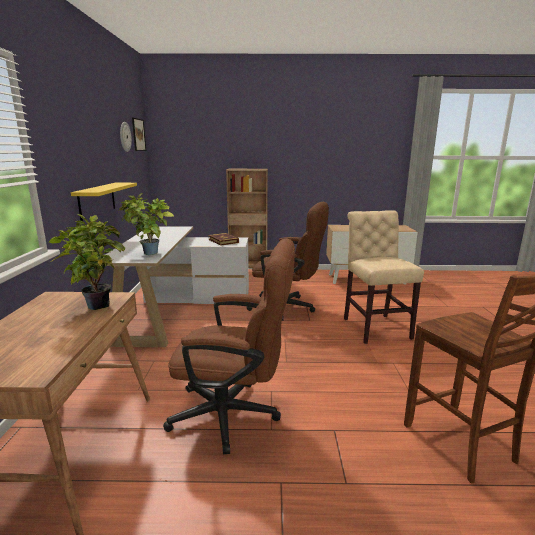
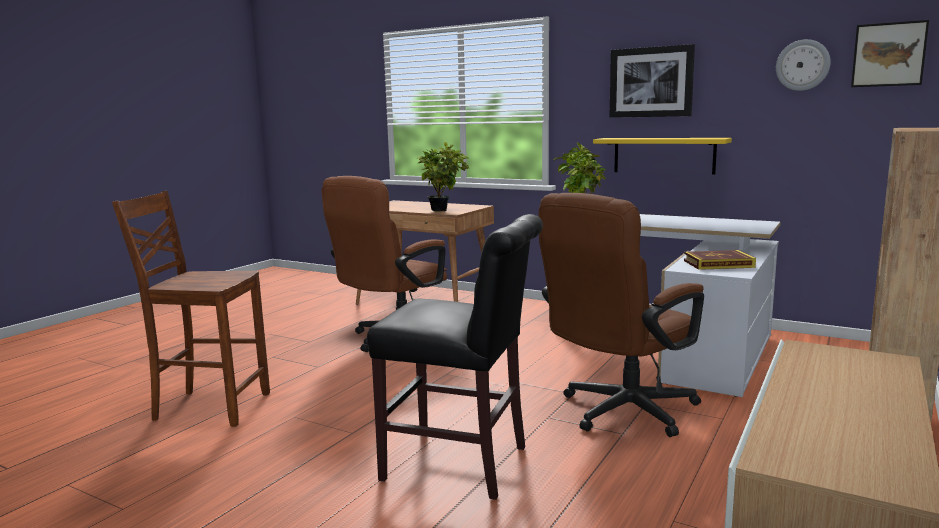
camera: 120 degrees right, 5 degrees down
(83, 141) = (651, 82): none -> picture
(374, 327) = (463, 465): beige chair -> black chair

